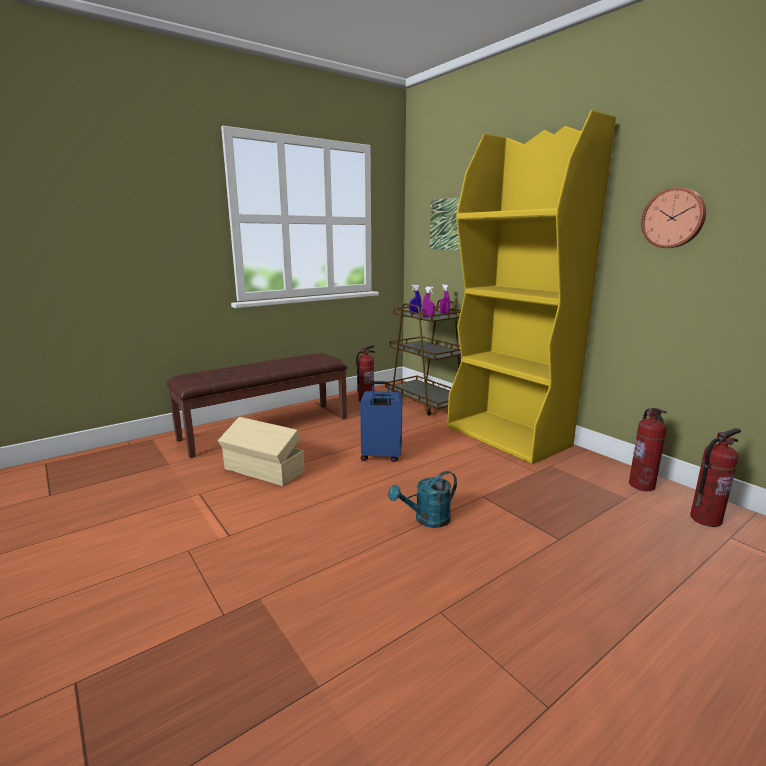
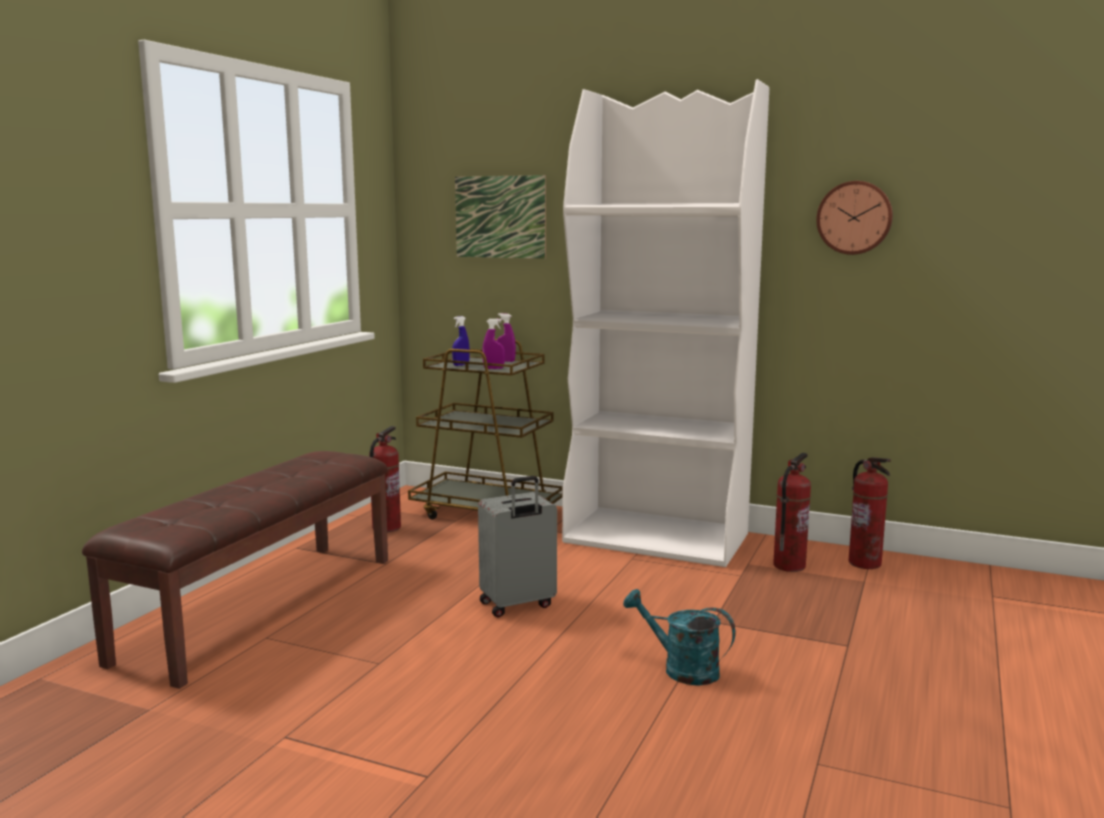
camera: 30 degrees left, 5 degrees down
(264, 470) = (354, 672): beige storage box -> none
(381, 457) = (517, 605): blue suitcase -> grey suitcase
(427, 520) = (681, 669): turquoise watering can -> turquoise watering can turned 90 degrees clockwise
(508, 436) = (658, 538): yellow bookcase -> white bookcase
(705, 519) = (955, 583): fire extinguisher -> fire extinguisher (788, 565)

